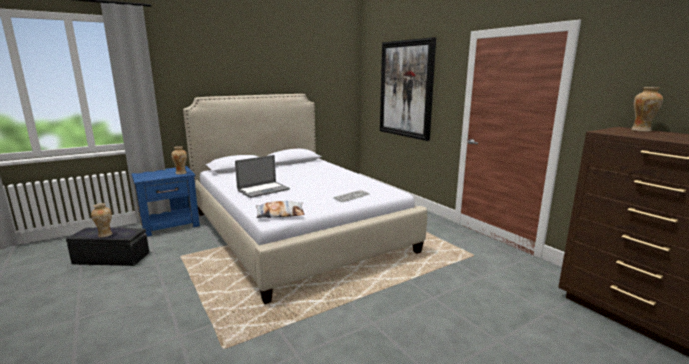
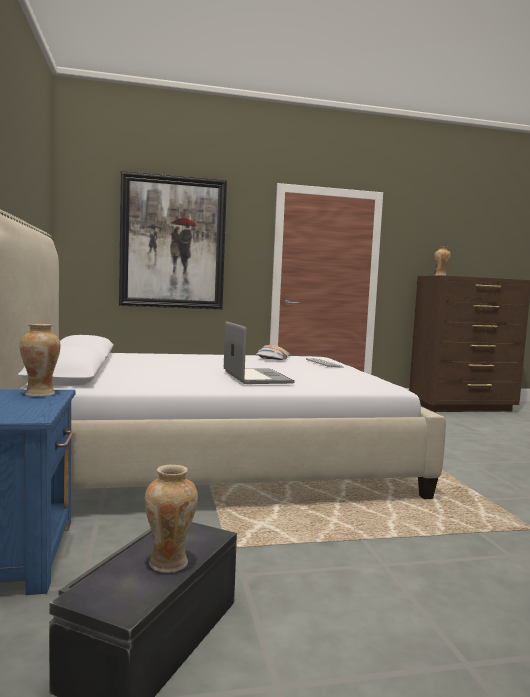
camera: 70 degrees left, 10 degrees down
(280, 214) = (372, 383): pillow -> pillow (272, 358)

